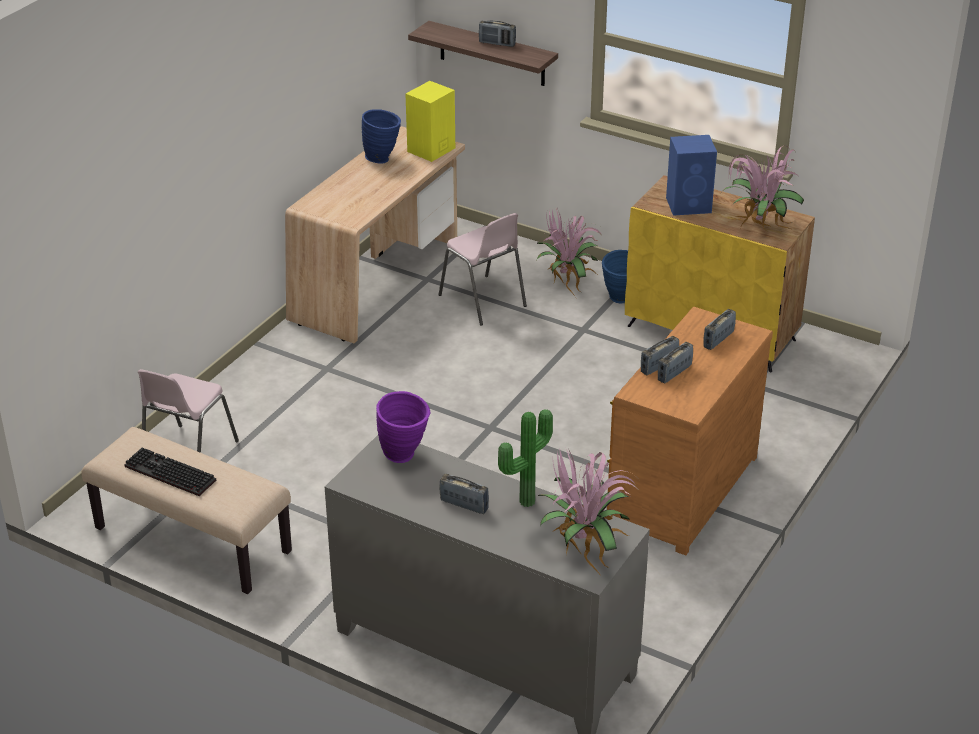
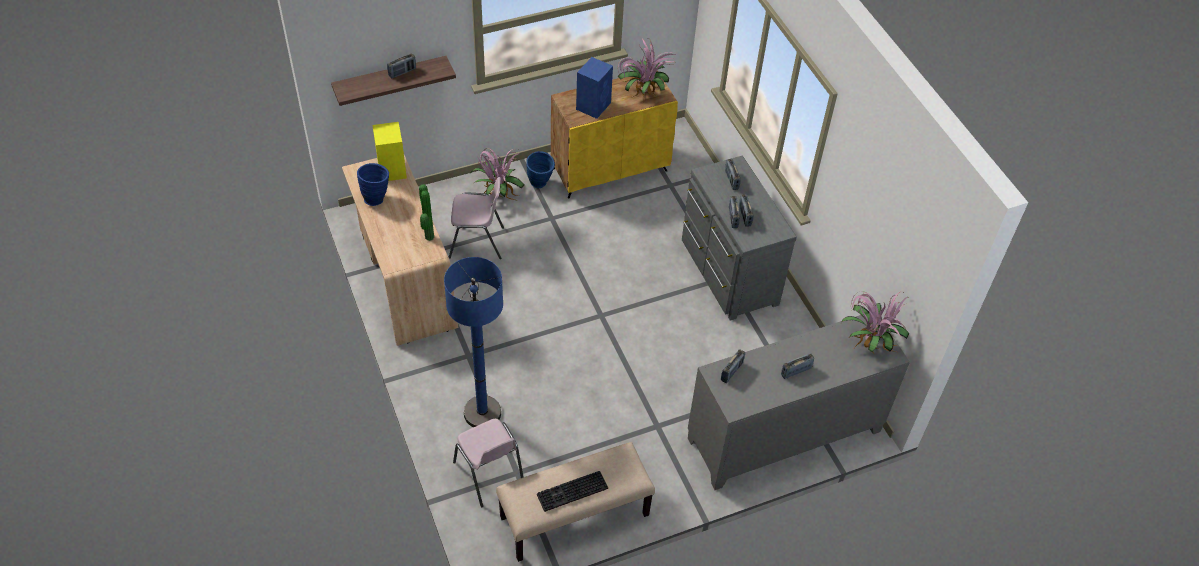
camera: 55 degrees left, 15 degrees up
(262, 413) = (482, 413): none -> blue floor lamp
(405, 456) = (731, 371): purple vase -> radio
(524, 500) = (812, 344): potted plant -> potted plant (427, 237)
(679, 490) = (727, 273): brown dresser -> grey dresser

